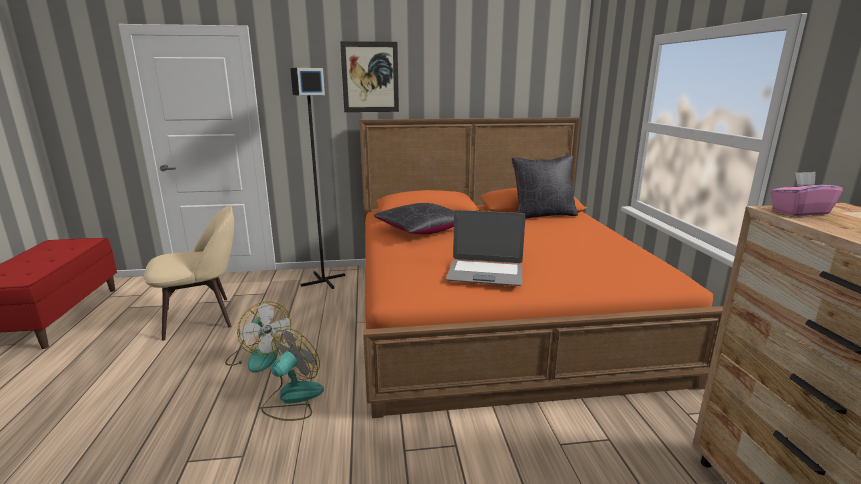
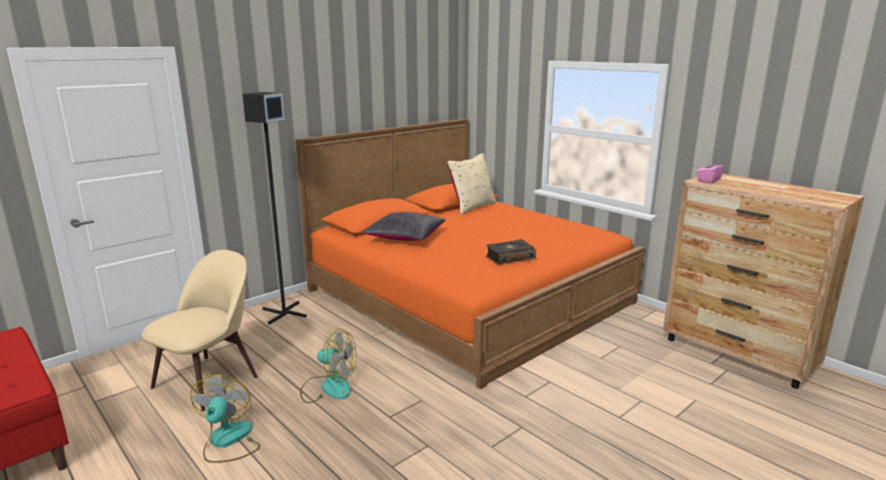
camera: 35 degrees left, 0 degrees up
(292, 398) = (406, 401): fan -> fan (228, 441)
(370, 77) = (301, 95): picture -> none
(485, 273) = (509, 257): laptop -> book
(542, 215) = (472, 207): black pillow -> beige pillow

